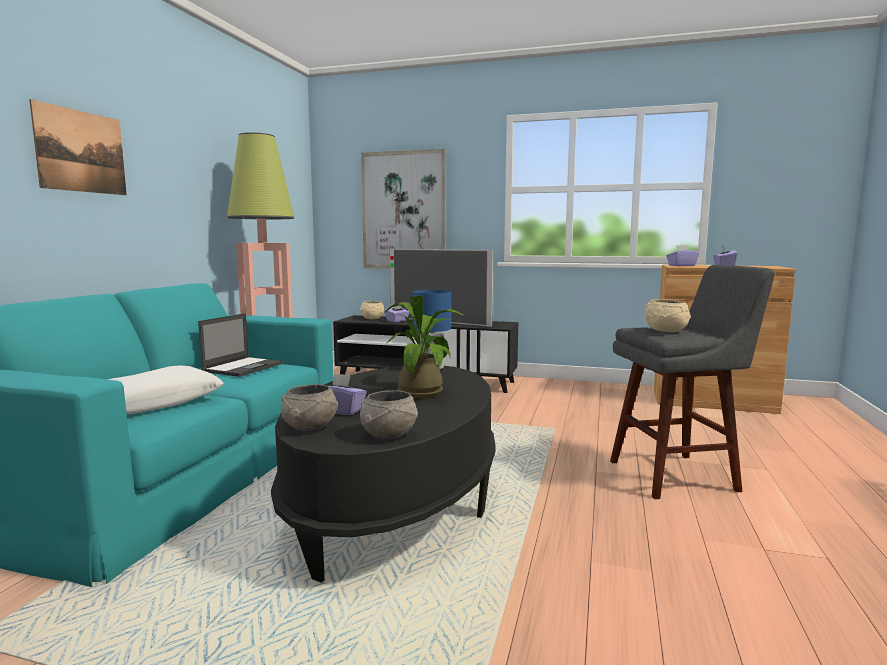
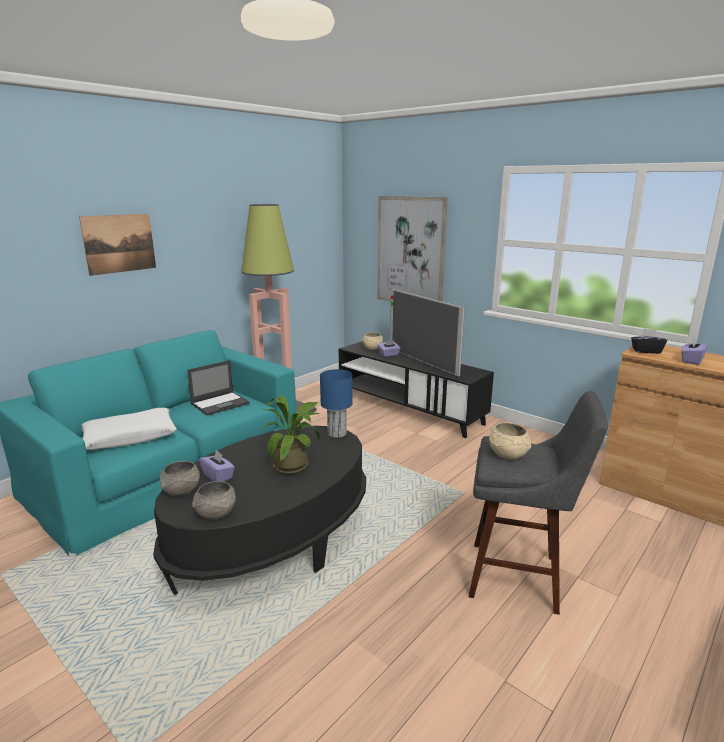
camera: 25 degrees right, 10 degrees up
(681, 266) = (646, 351): purple tissue box -> black tissue box

